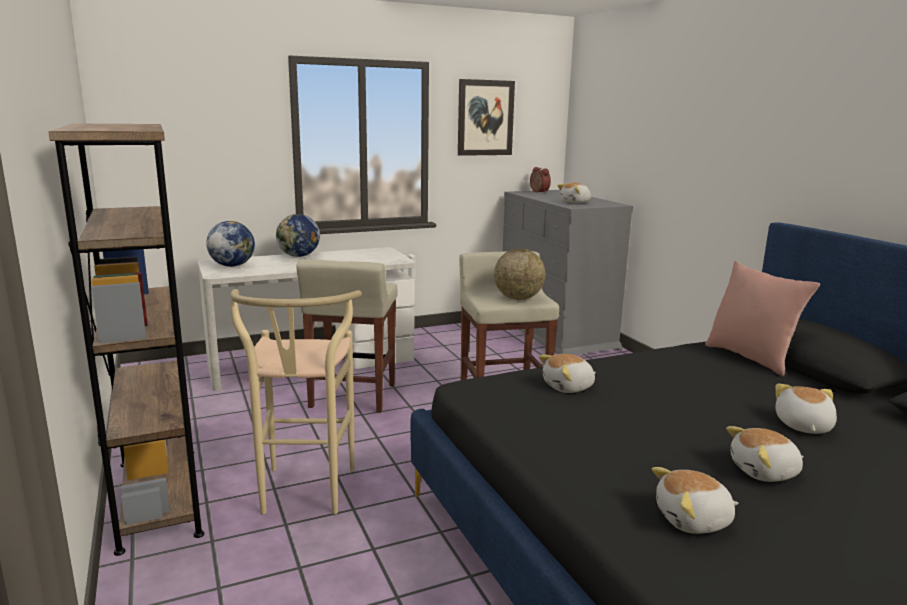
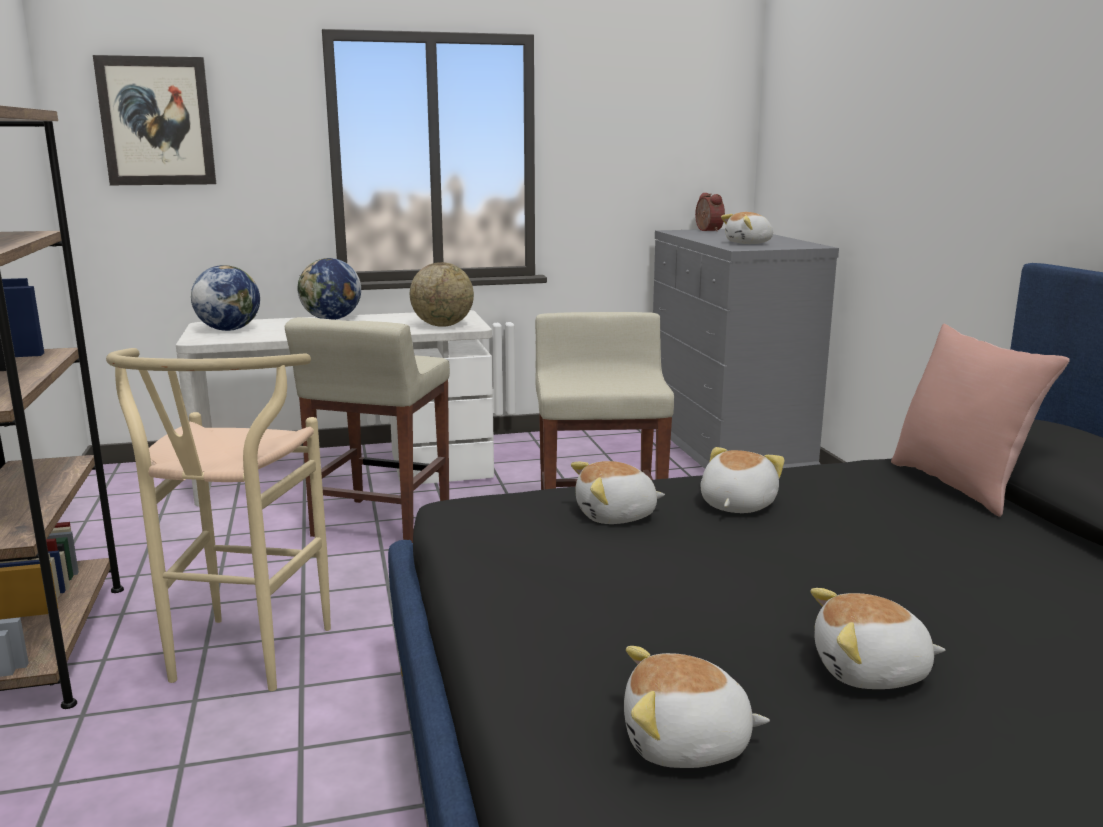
camera: 10 degrees right, 0 degrees up
(485, 118) = (624, 118): picture -> picture (157, 121)
(518, 298) = (614, 383): globe -> globe (442, 325)
(802, 426) = (988, 599): plush toy -> plush toy (735, 505)

